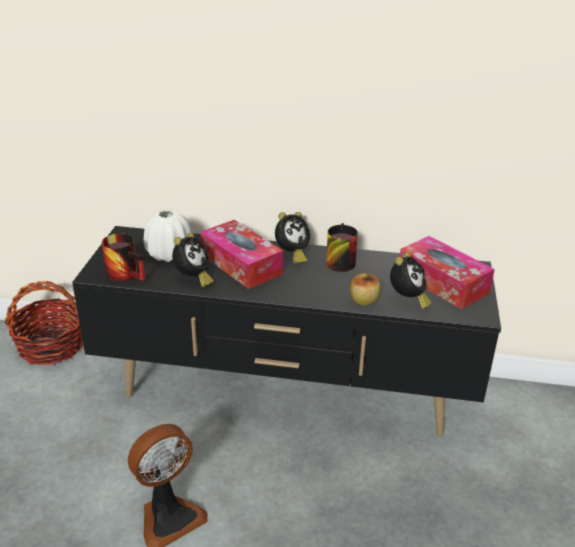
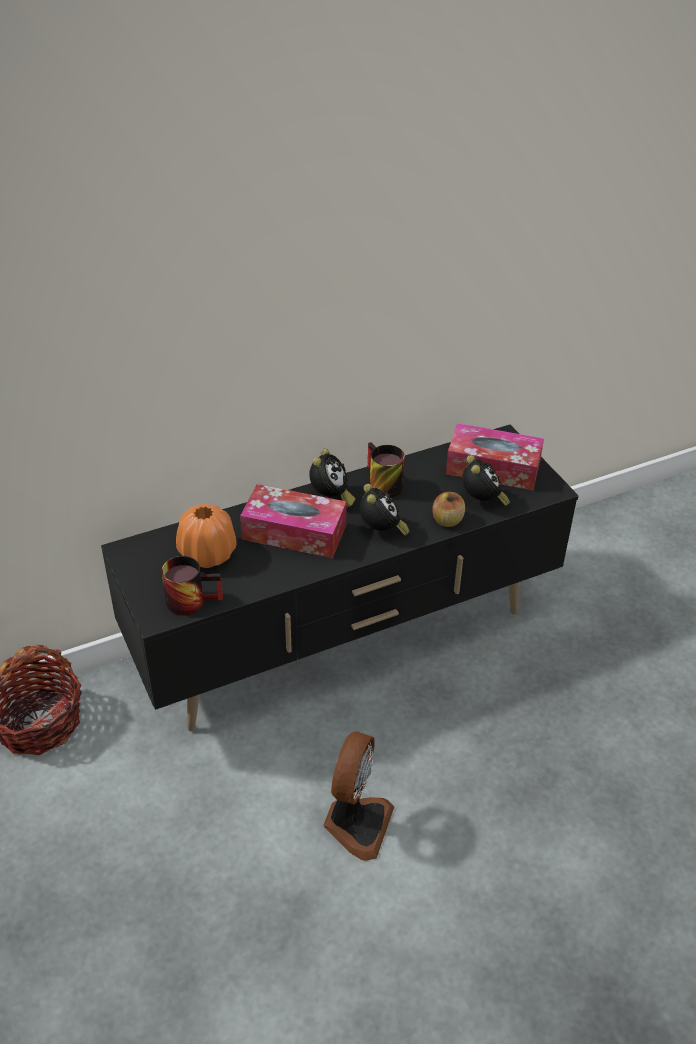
camera: 35 degrees left, 10 degrees up
(170, 254) = (208, 554): white vase -> orange vase
(193, 279) = (266, 573): alarm clock -> alarm clock (381, 531)

